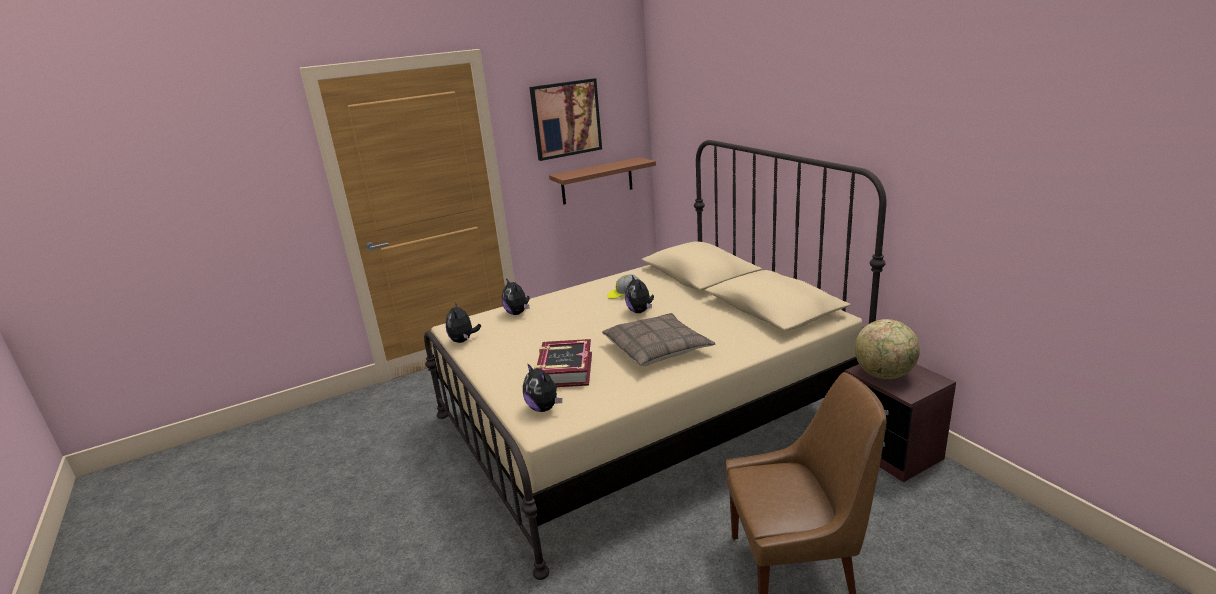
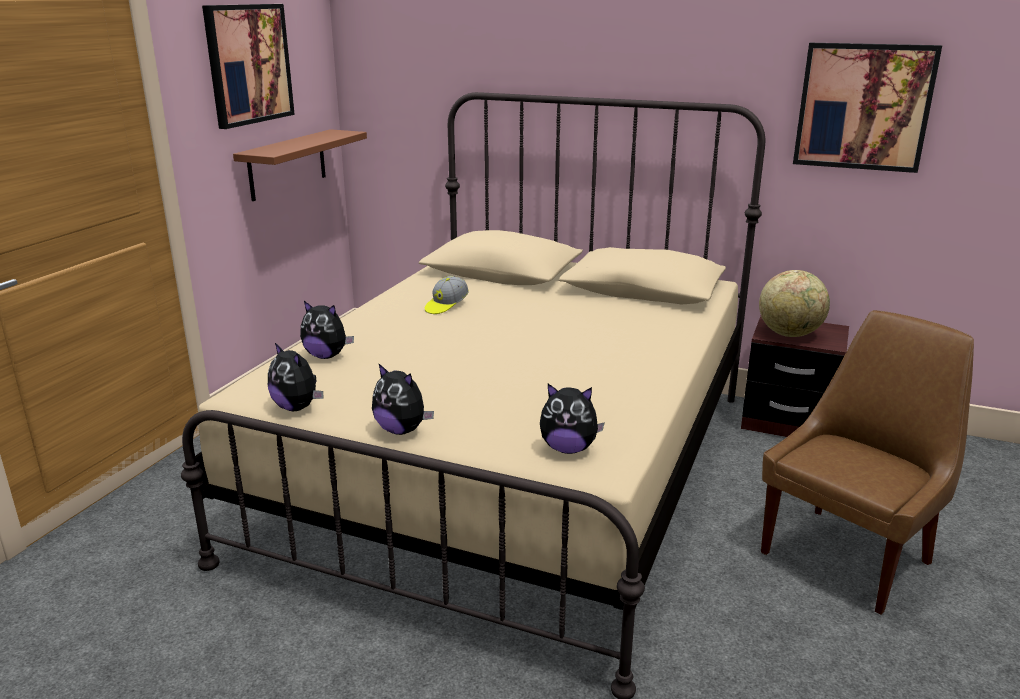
camera: 40 degrees left, 0 degrees up
(564, 370) = (518, 402): book -> none
(640, 311) = (500, 319): plush toy -> plush toy (402, 430)
(657, 349) = (591, 352): pillow -> none
(970, 182) = (863, 107): none -> picture

